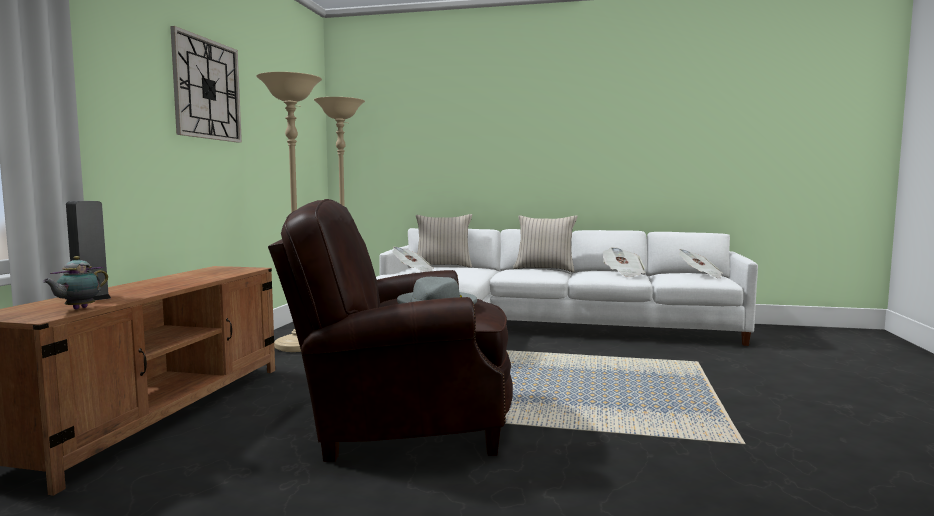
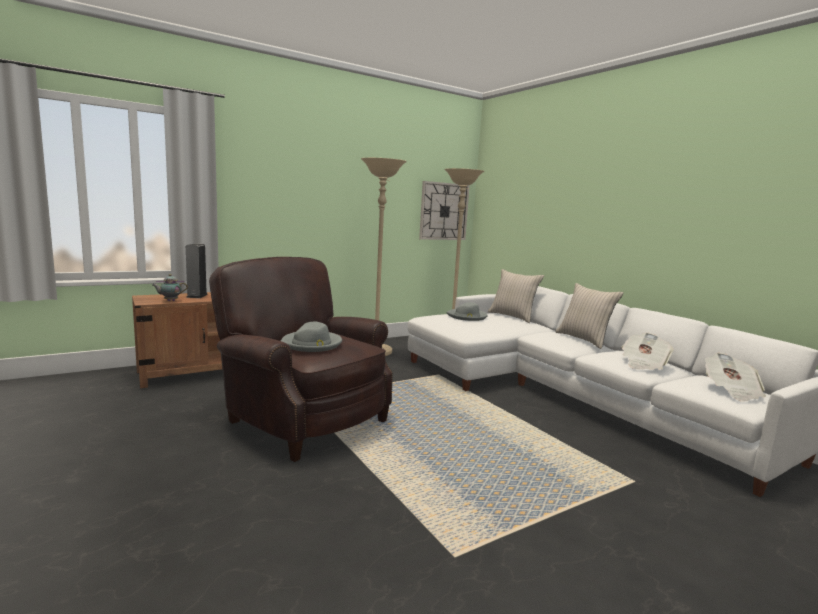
camera: 45 degrees right, 5 degrees up
(207, 89) = (337, 170): wall clock -> wall clock (444, 211)
(413, 272) = (467, 316): newspaper -> grey hat

